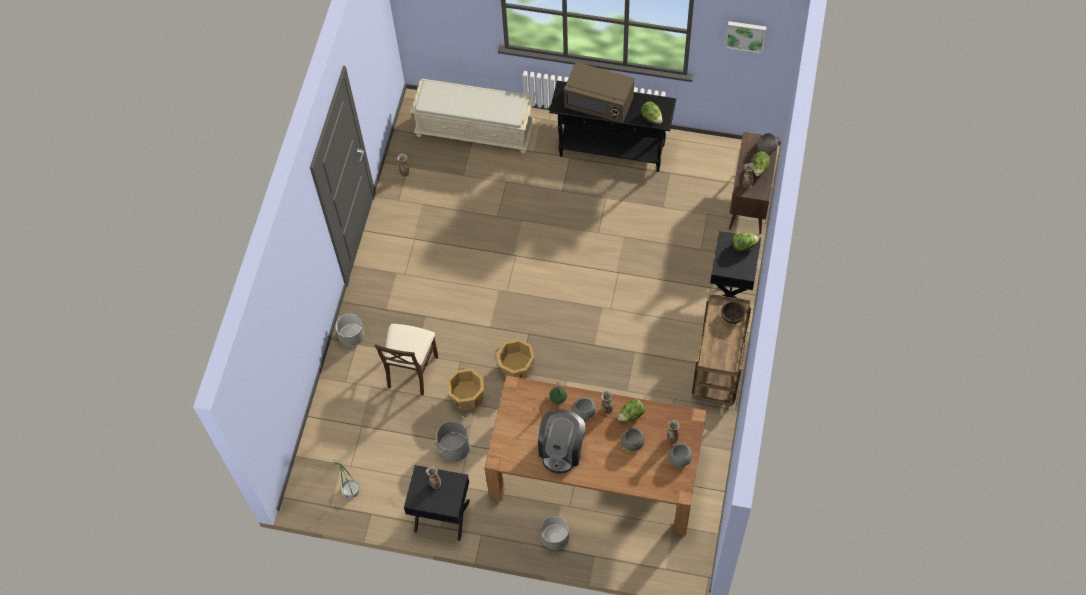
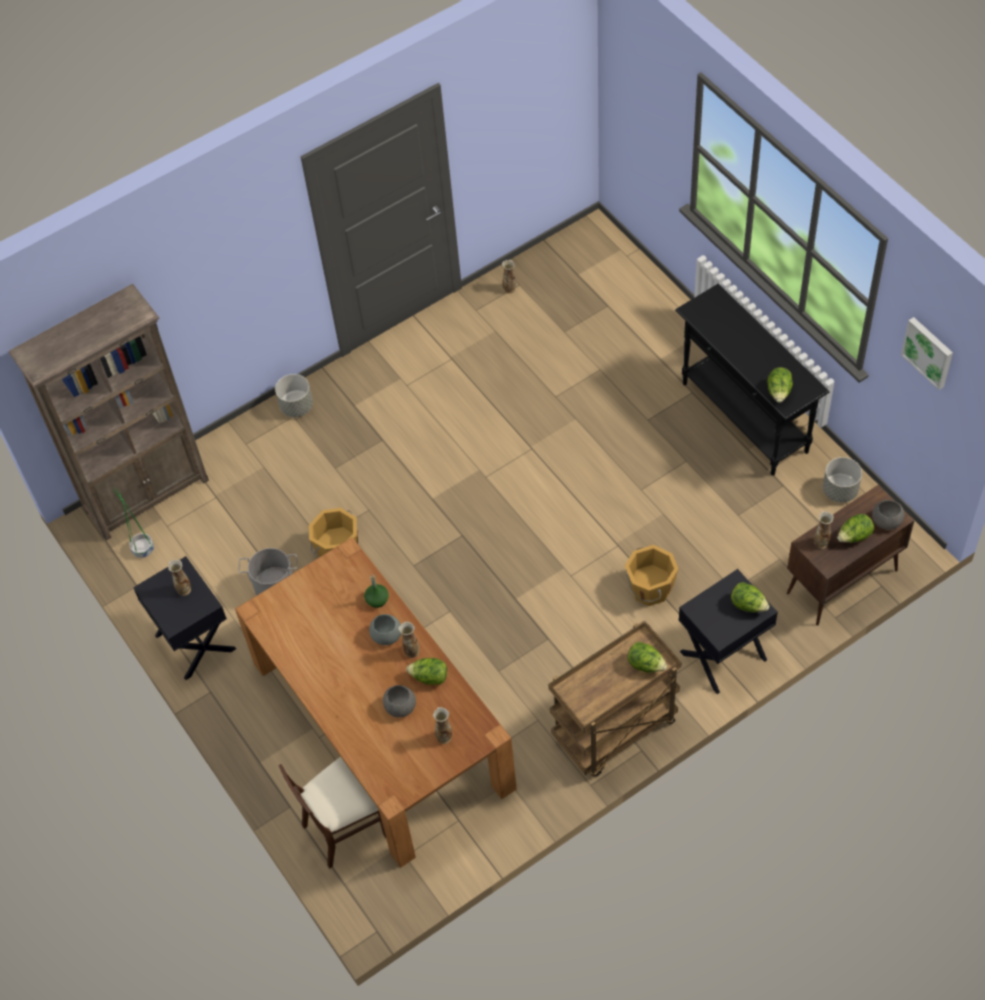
camera: 45 degrees right, 5 degrees down
(317, 458) = (147, 494): none -> brown bookcase
(411, 370) = (315, 482): beige chair -> beige chair (345, 828)
(475, 130) = (624, 296): beige bench -> none
(516, 369) = (413, 560): orange bucket -> orange bucket (650, 588)
(555, 538) = (272, 756): grey planter -> grey planter (839, 490)
(562, 449) = (325, 653): coffee machine -> none
(599, 104) = (737, 338): brown microwave -> none
(679, 459) = (429, 763): grey bowl -> none
(732, 316) = (646, 664): brown bowl -> lettuce

